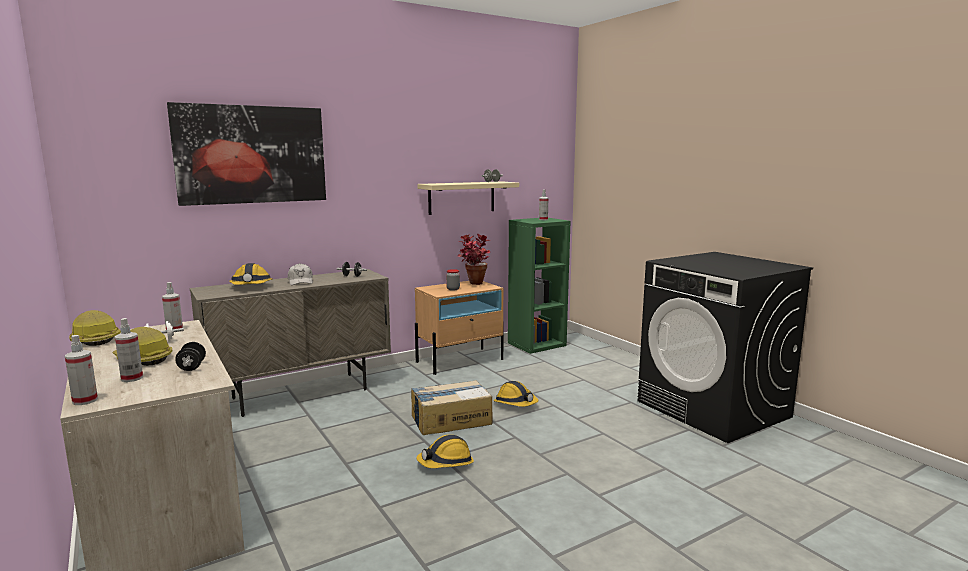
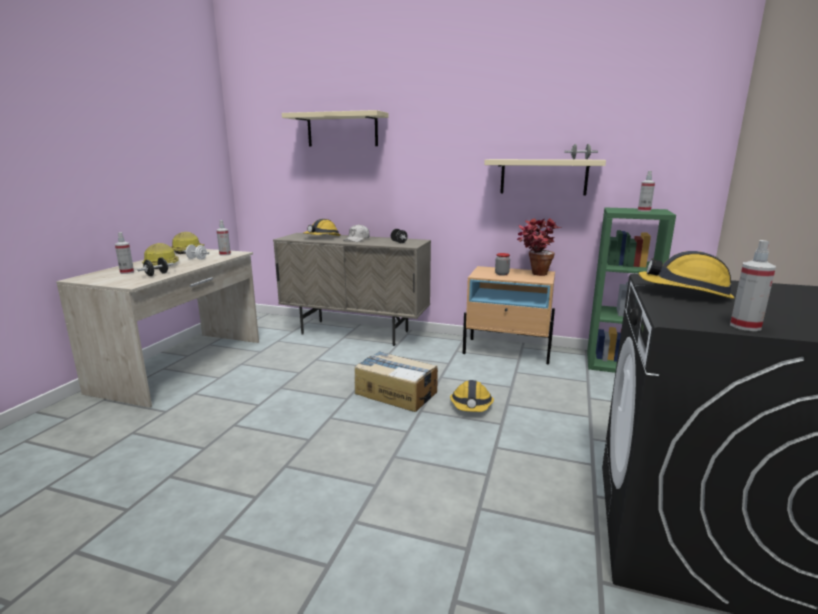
camera: 50 degrees right, 5 degrees up
(85, 400) = (84, 276): spray bottle -> spray bottle (745, 326)
(252, 154) = (342, 130): picture -> beige shelf
(446, 463) = (323, 421): hard hat -> hard hat (685, 292)

